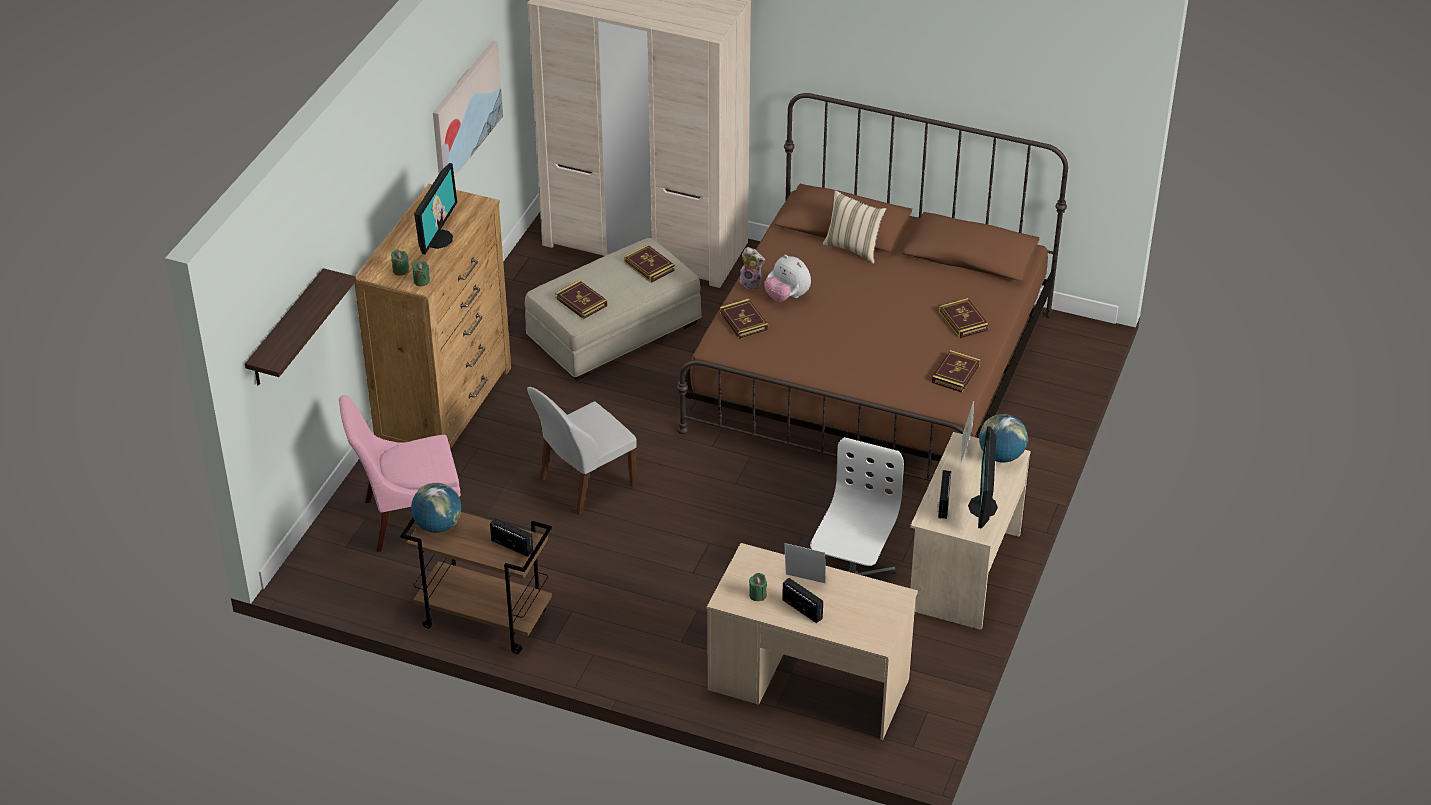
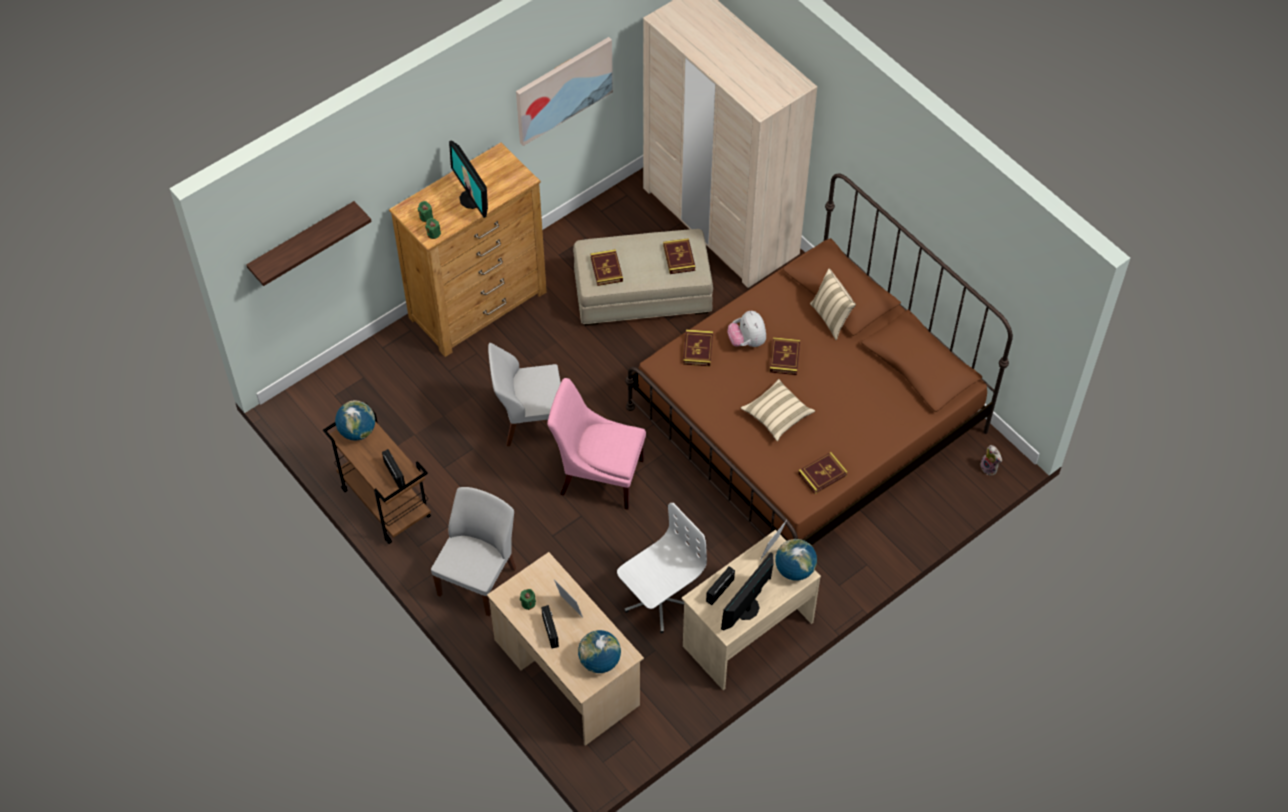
camera: 30 degrees right, 15 degrees up
(407, 518) = (390, 391): pink chair -> pink chair (598, 475)
(438, 239) = (471, 199): monitor -> monitor turned 105 degrees clockwise
(645, 644) = (478, 580): none -> white chair
(752, 283) = (730, 316): plush toy -> plush toy (990, 468)
(869, 344) = (777, 415): none -> beige pillow
(875, 612) = (599, 661): none -> globe
(963, 321) = (865, 427): book -> book (784, 358)

